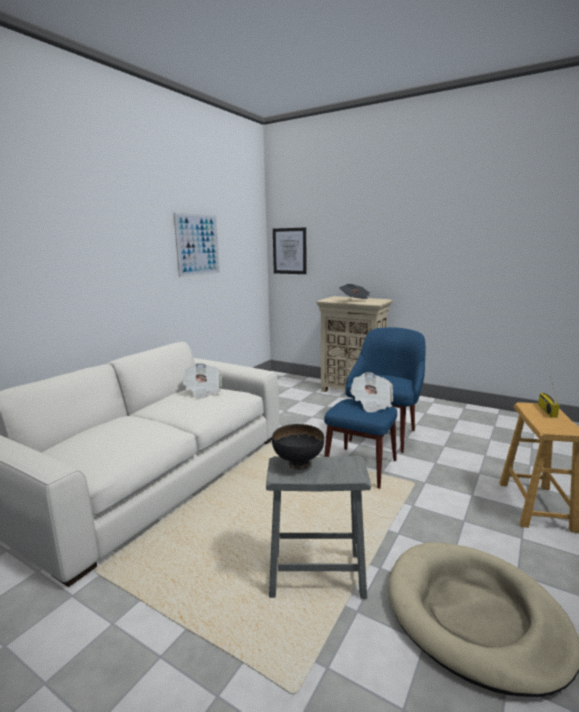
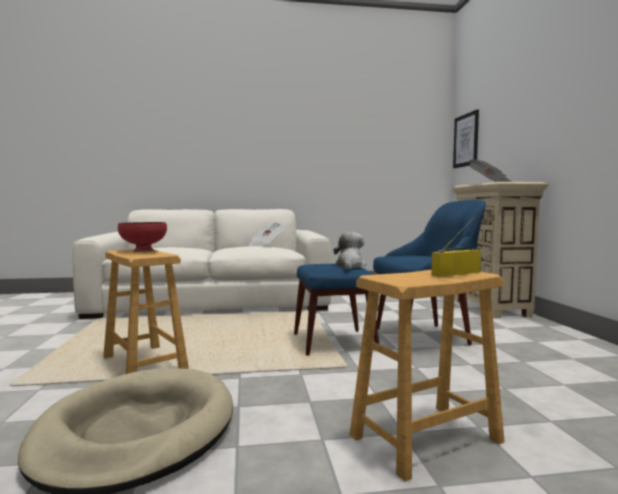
camera: 50 degrees right, 10 degrees down
(198, 245) = (344, 133): picture -> none
(298, 463) = (144, 250): black bowl -> red bowl
(316, 574) = (144, 364): grey stool -> brown stool
(371, 403) = (350, 266): newspaper -> plush toy

